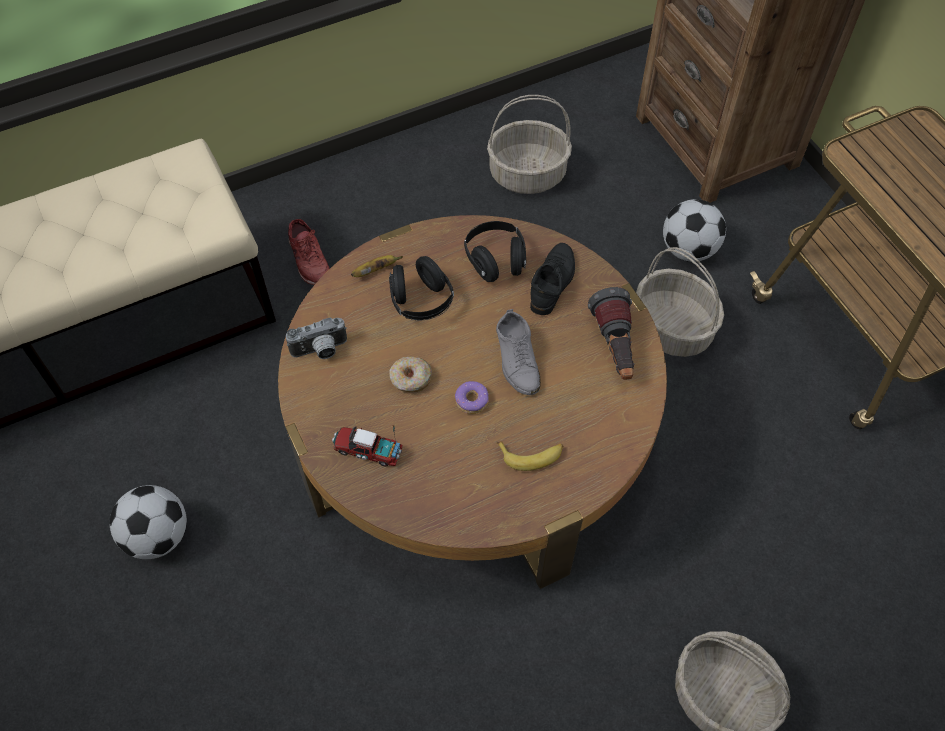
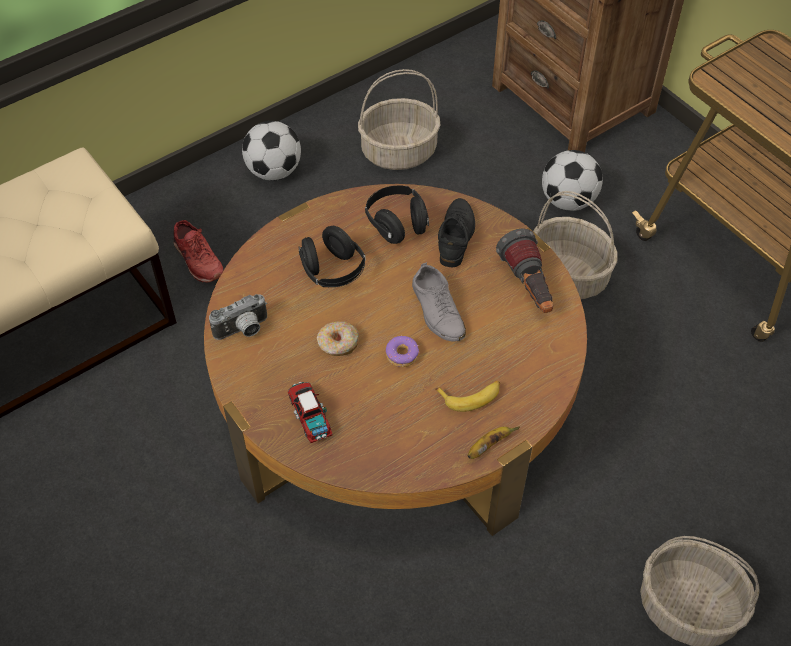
camera: 10 degrees left, 5 degrees down
(158, 535) = (97, 547): football -> football (274, 171)
(367, 450) = (309, 415): toy truck -> toy truck turned 60 degrees clockwise
(375, 270) = (281, 248): banana -> banana (488, 446)

